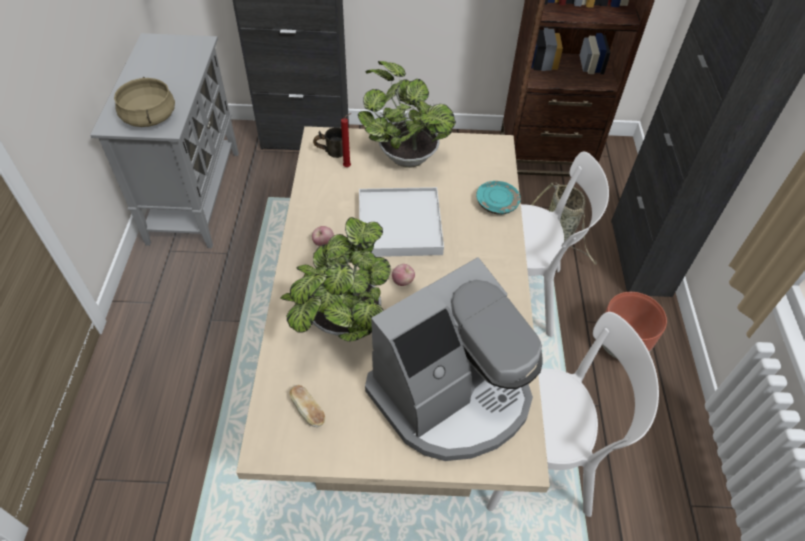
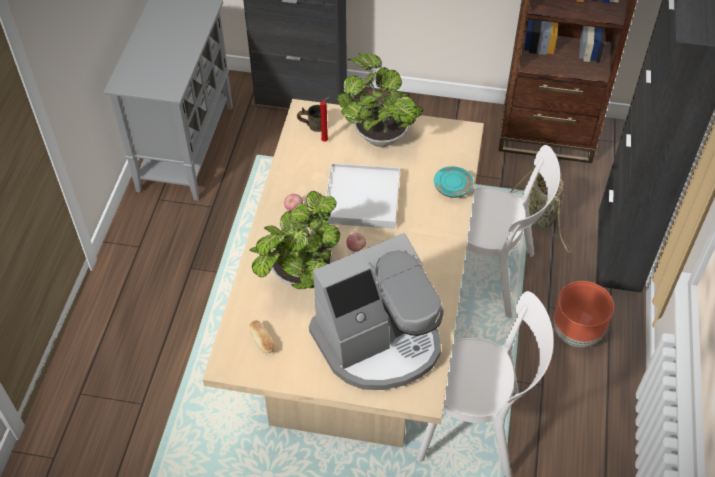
camera: 10 degrees right, 0 degrees up
(150, 117) = (156, 79): beige cooking pot -> none

